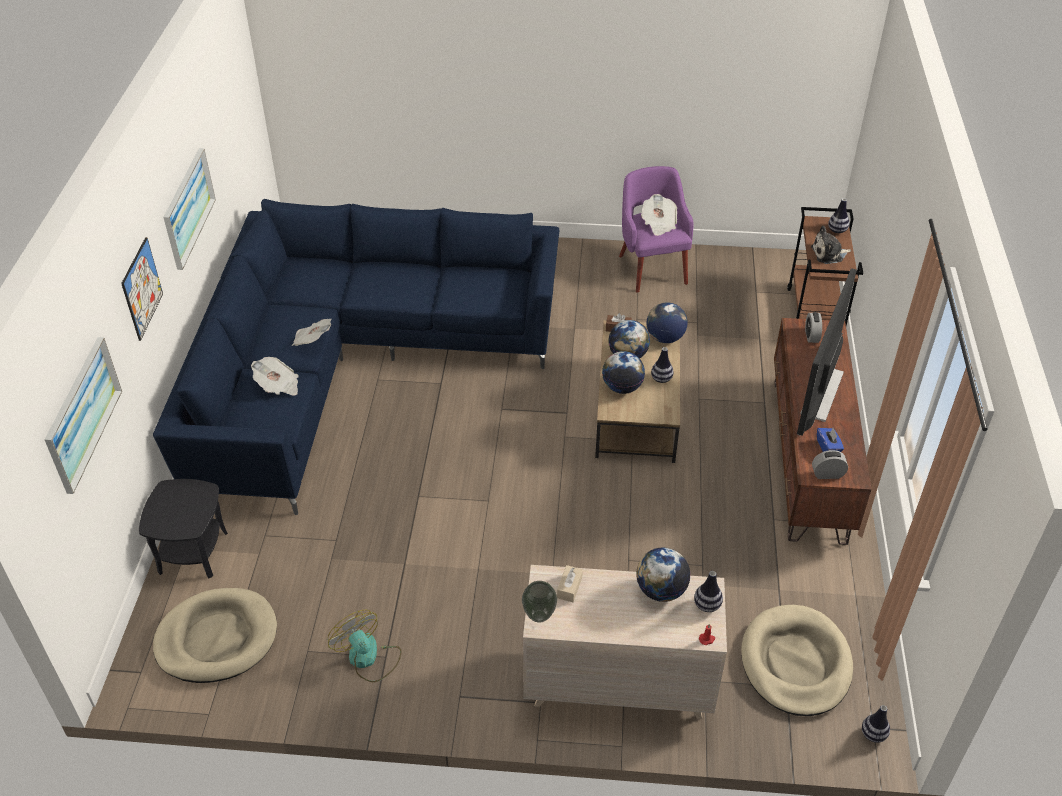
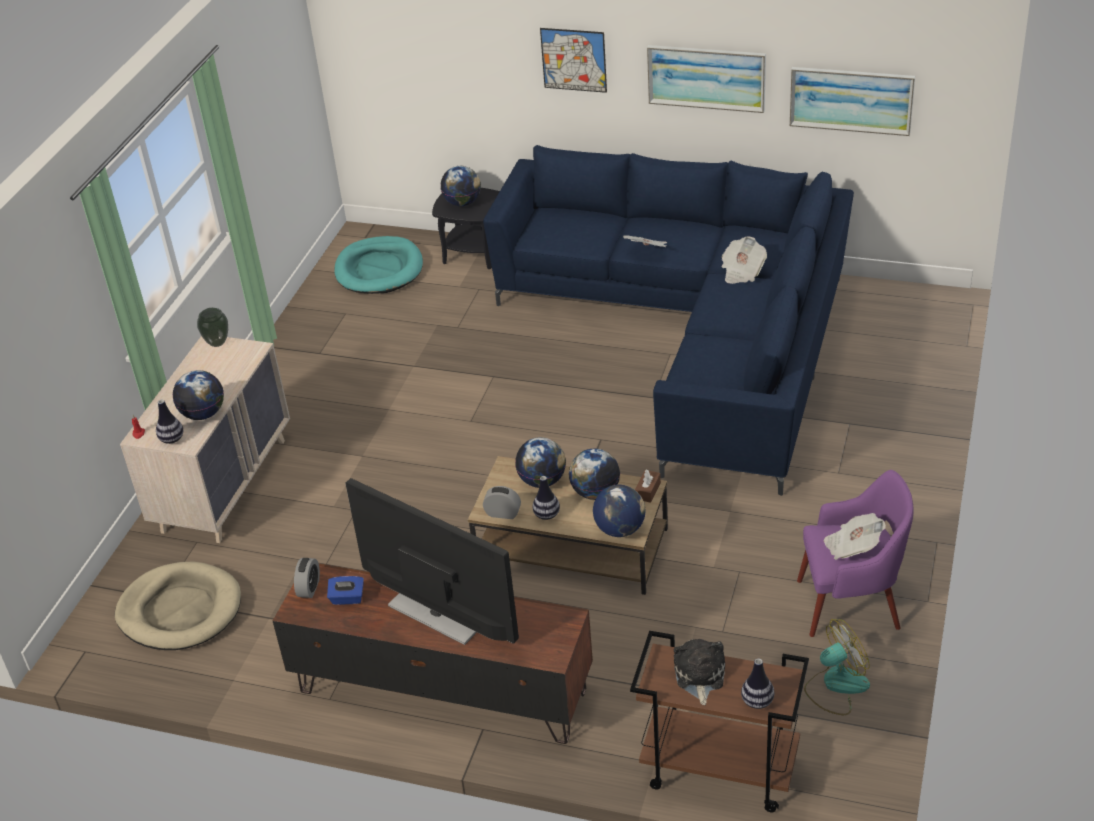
camera: 105 degrees right, 5 degrees down
(82, 413) = (431, 52): picture -> picture (851, 100)
(179, 512) = (463, 203): none -> globe
(217, 638) = (379, 269): beige dog bed -> turquoise dog bed
(278, 386) = (586, 234): newspaper -> newspaper (742, 272)
(368, 658) = (322, 344): fan -> fan (836, 686)
(569, 588) = (236, 362): beige tissue box -> none
(811, 336) = (543, 630): alarm clock -> alarm clock (503, 513)
(873, 734) = (78, 649): vase -> none

